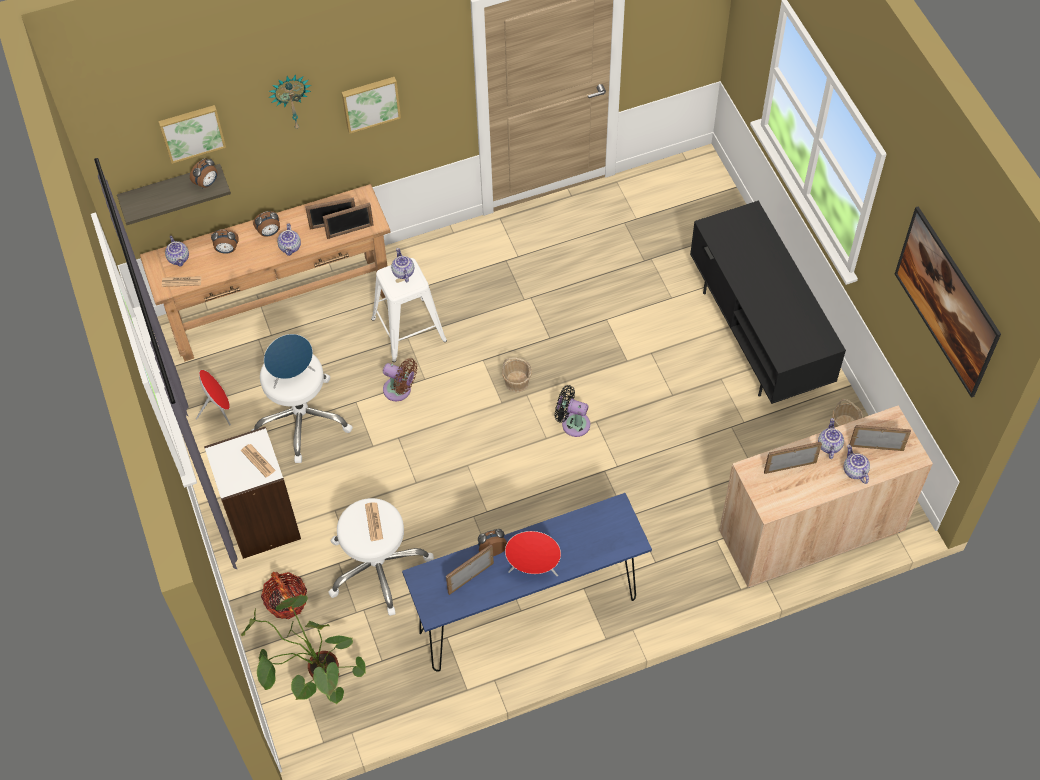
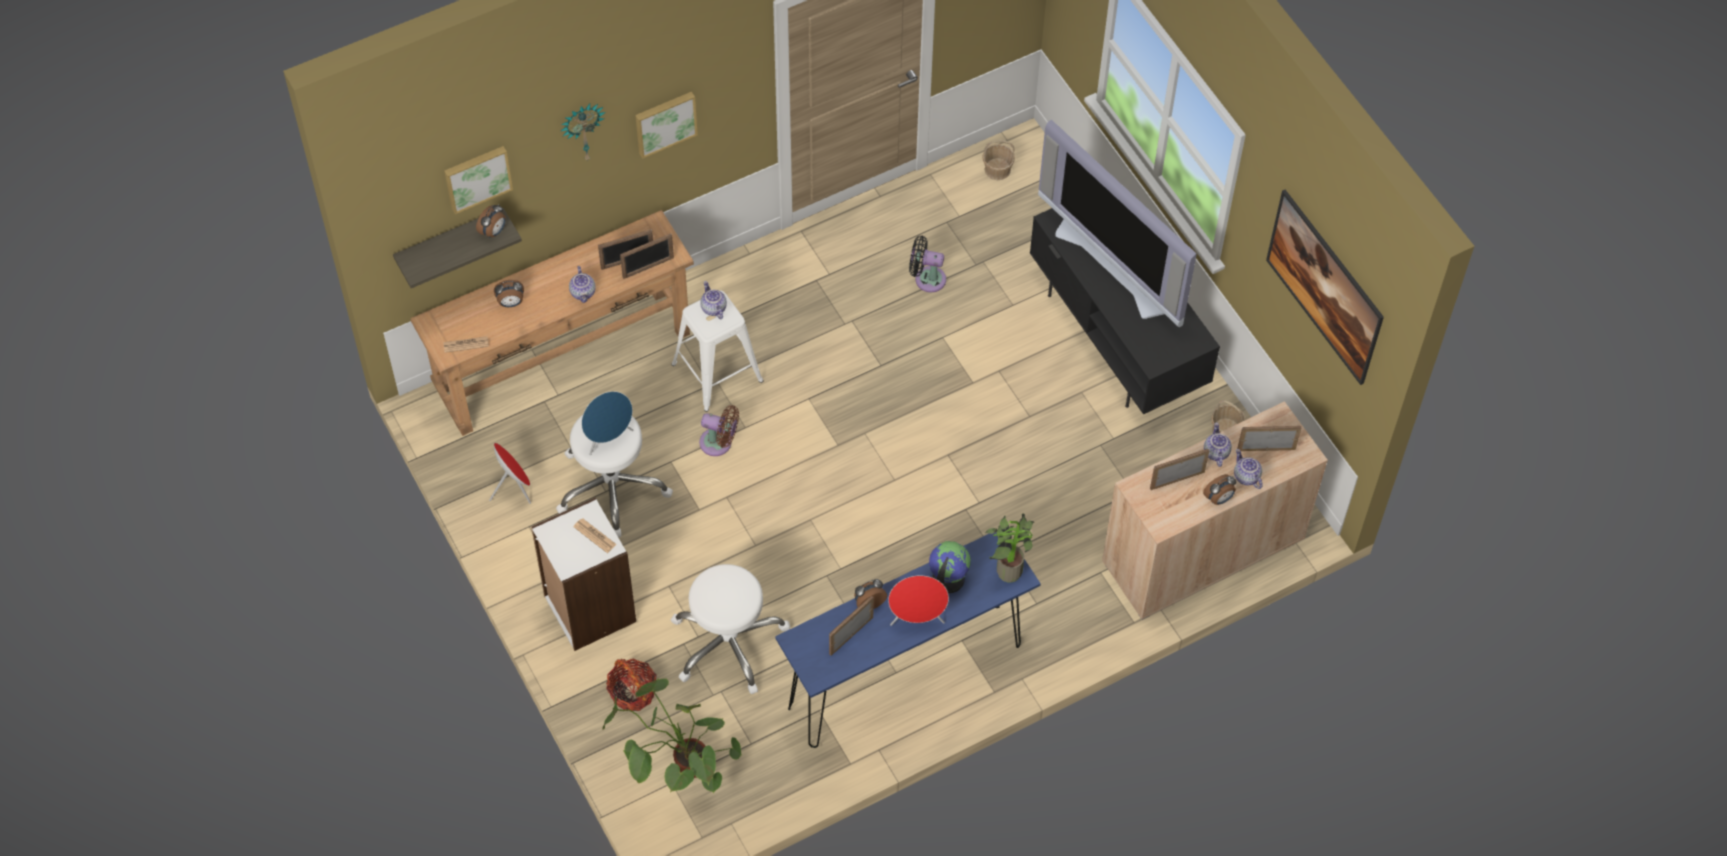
camera: 10 degrees left, 0 degrees up
(179, 258) = (457, 318): teapot -> none
(269, 233) = (556, 278): alarm clock -> alarm clock (1219, 499)
(374, 522) = (729, 589): newspaper -> none
(516, 381) = (851, 419): basket -> basket (997, 169)
(567, 535) = (947, 578): none -> globe
(572, 423) = (922, 460): black fan -> black fan (927, 278)
(624, 531) = (1008, 568): none -> potted plant
(762, 269) = (1117, 264): none -> television

